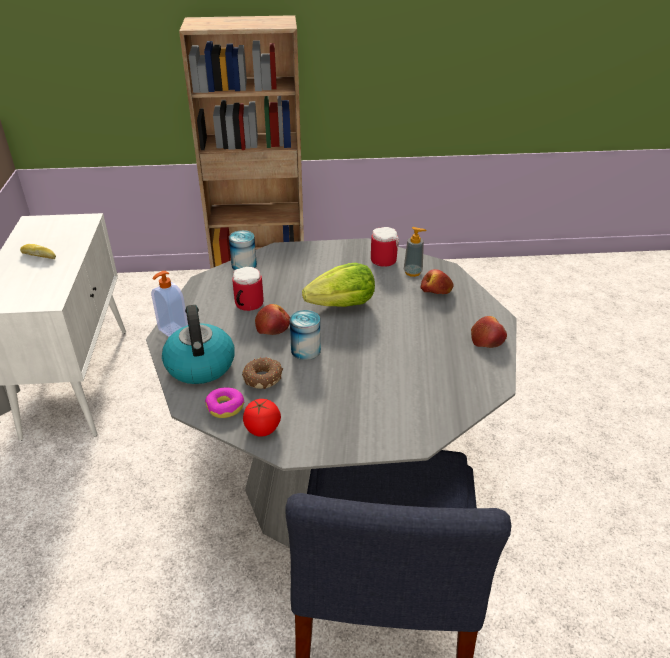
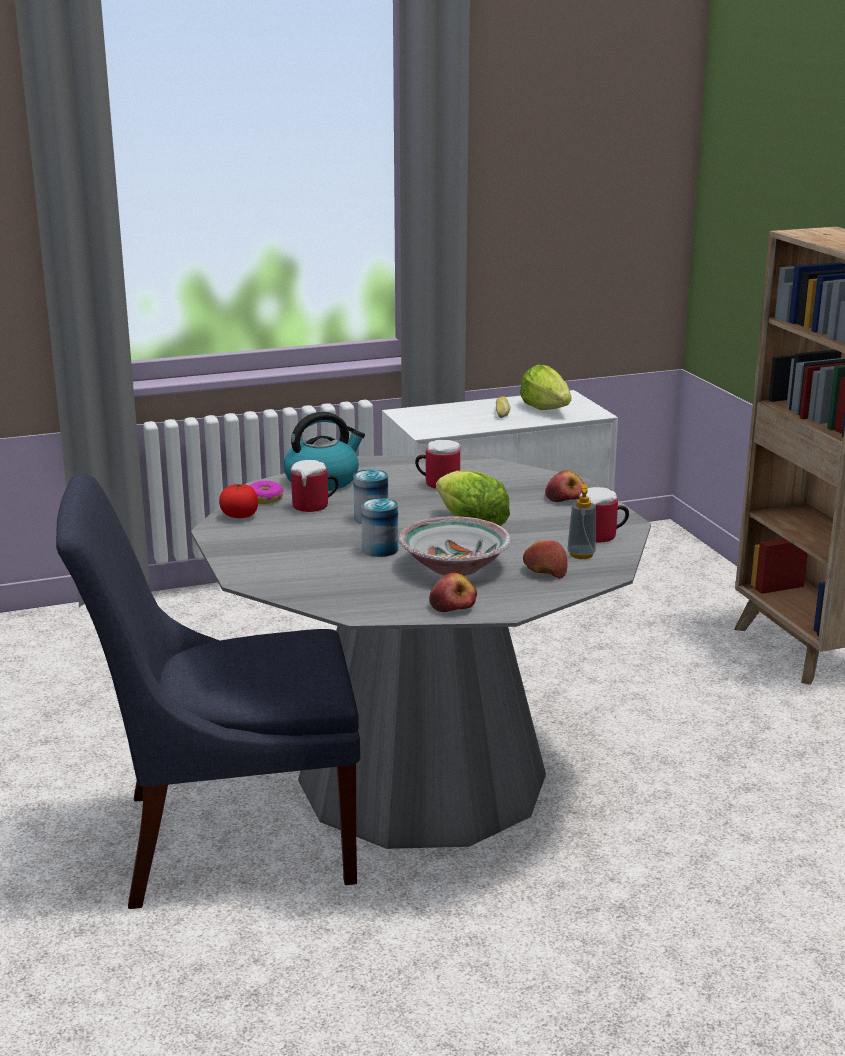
camera: 75 degrees right, 15 degrees down
(53, 236) = (546, 409): none -> lettuce
(172, 331) = (370, 462): soap dispenser -> none
(244, 265) = (519, 471): can -> can (380, 549)
(263, 377) = (315, 506): donut -> mug
(273, 326) = (406, 499): apple -> apple (565, 498)
(418, 326) = (453, 566): none -> bowl

